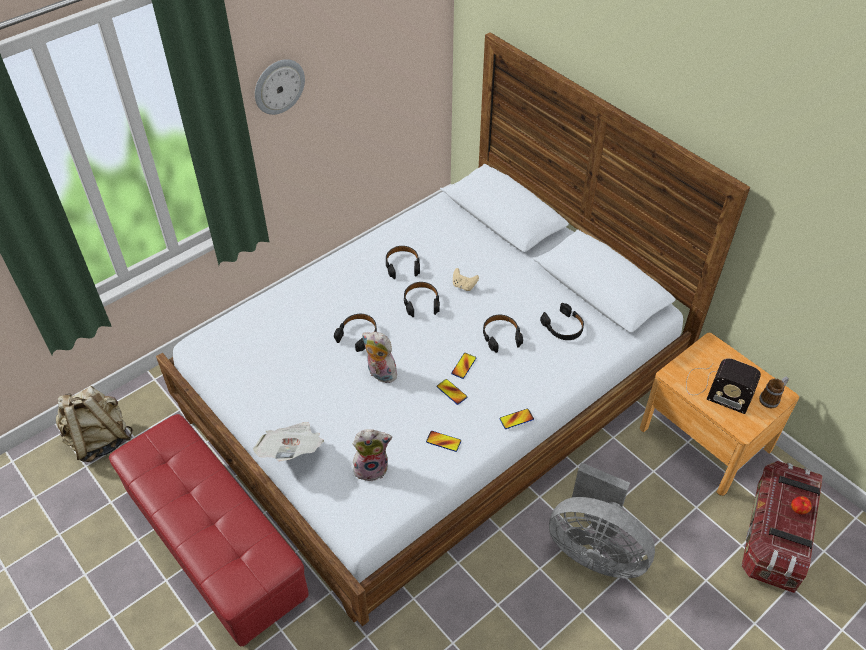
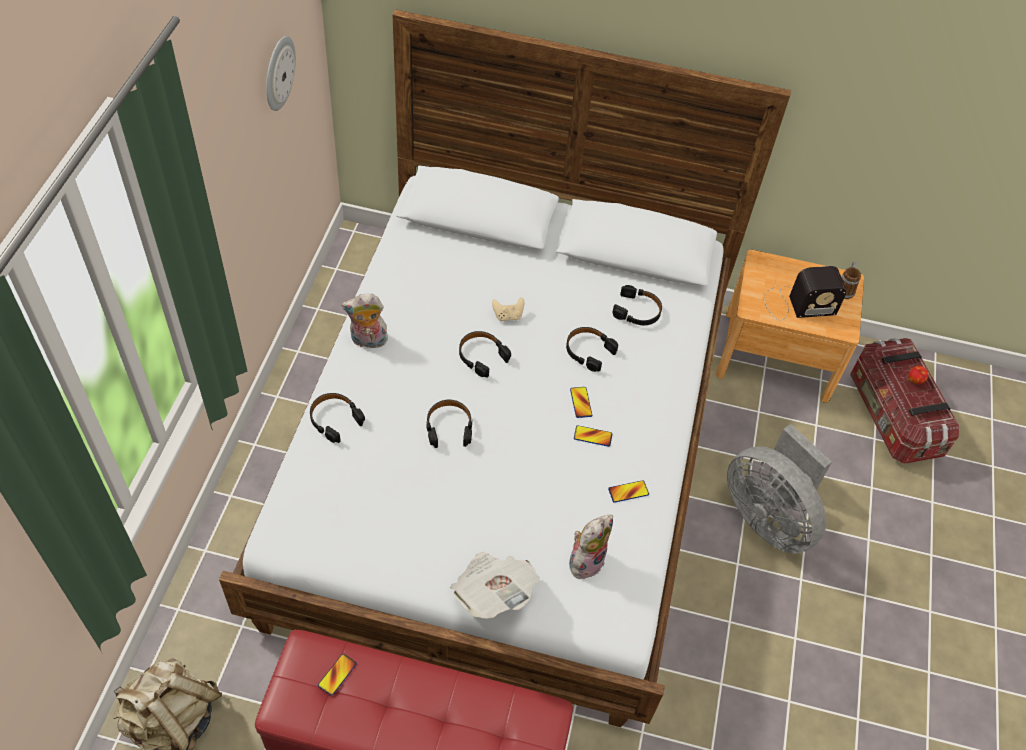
camera: 40 degrees left, 5 degrees up
(278, 86) = (213, 174): wall clock -> wall clock (278, 73)
(380, 374) = (506, 457): plush toy -> plush toy (368, 341)
(402, 265) = (426, 324): black headphones -> black headphones (335, 419)
(516, 419) = (673, 430): phone -> phone (337, 674)
(594, 550) = (768, 516): grey fan -> grey fan turned 60 degrees clockwise

